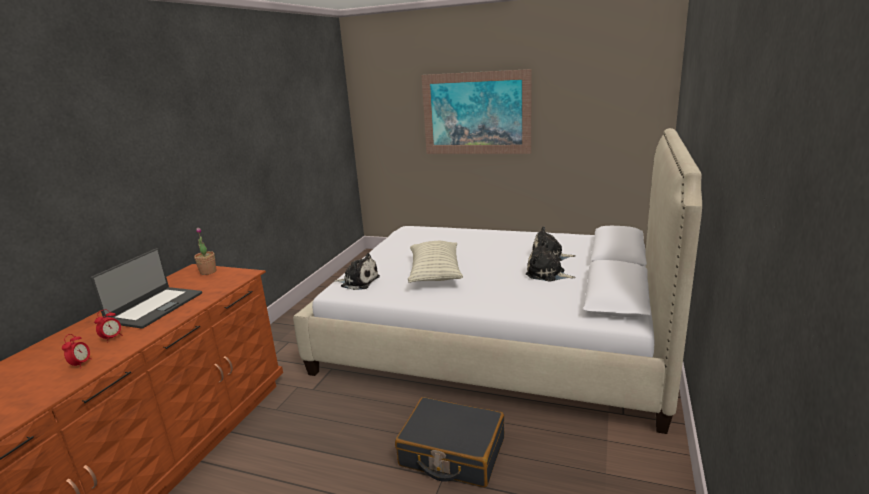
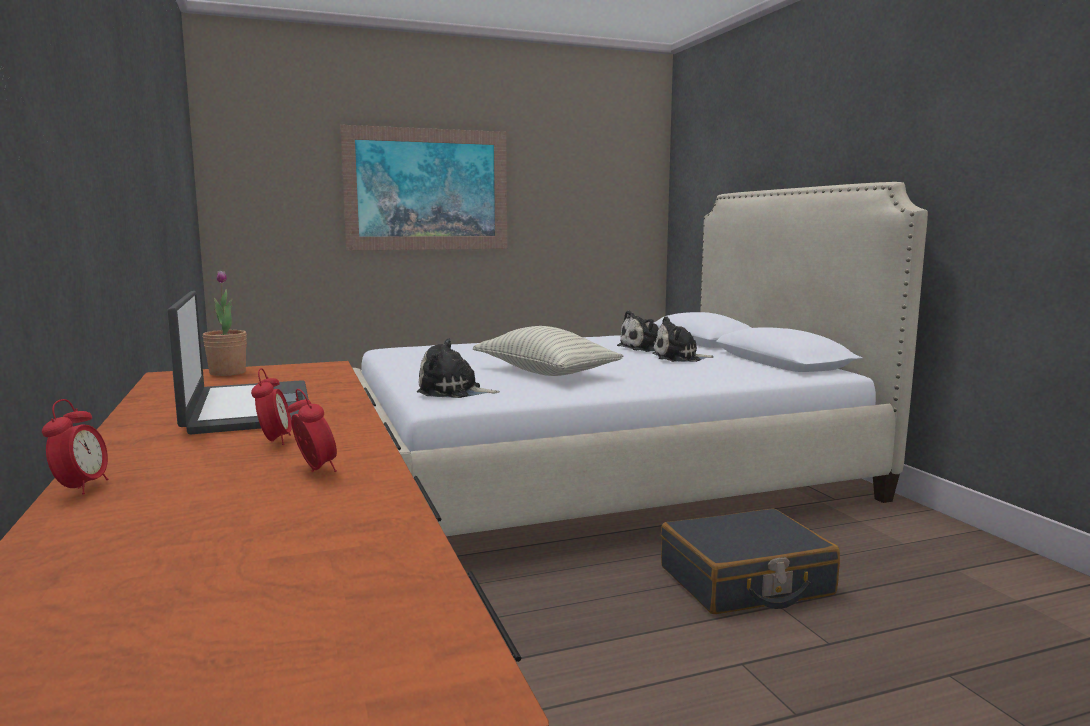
camera: 40 degrees left, 10 degrees down
(33, 350) = (81, 488): none -> alarm clock
(358, 282) = (453, 392): plush toy -> plush toy turned 150 degrees counterclockwise

